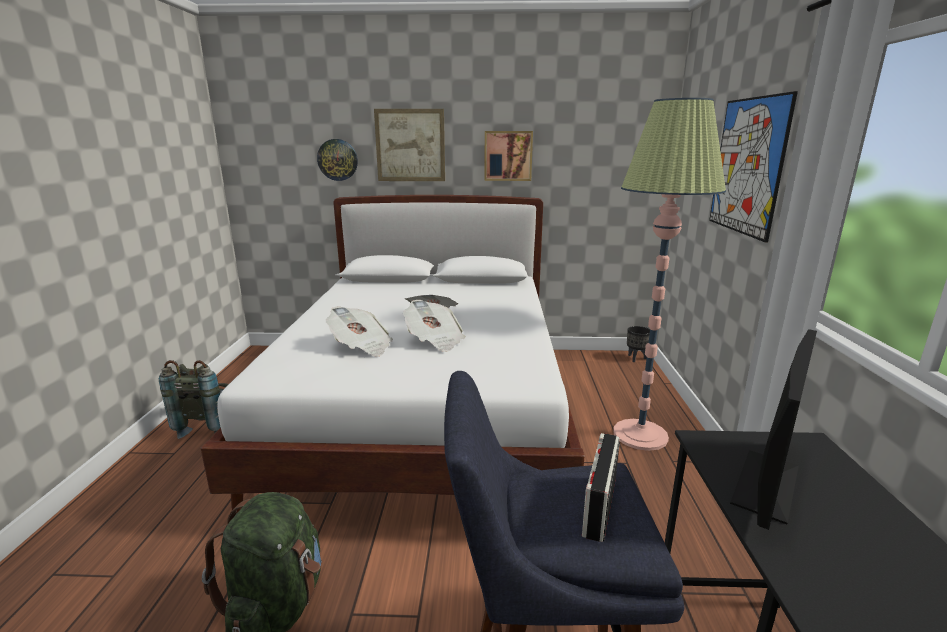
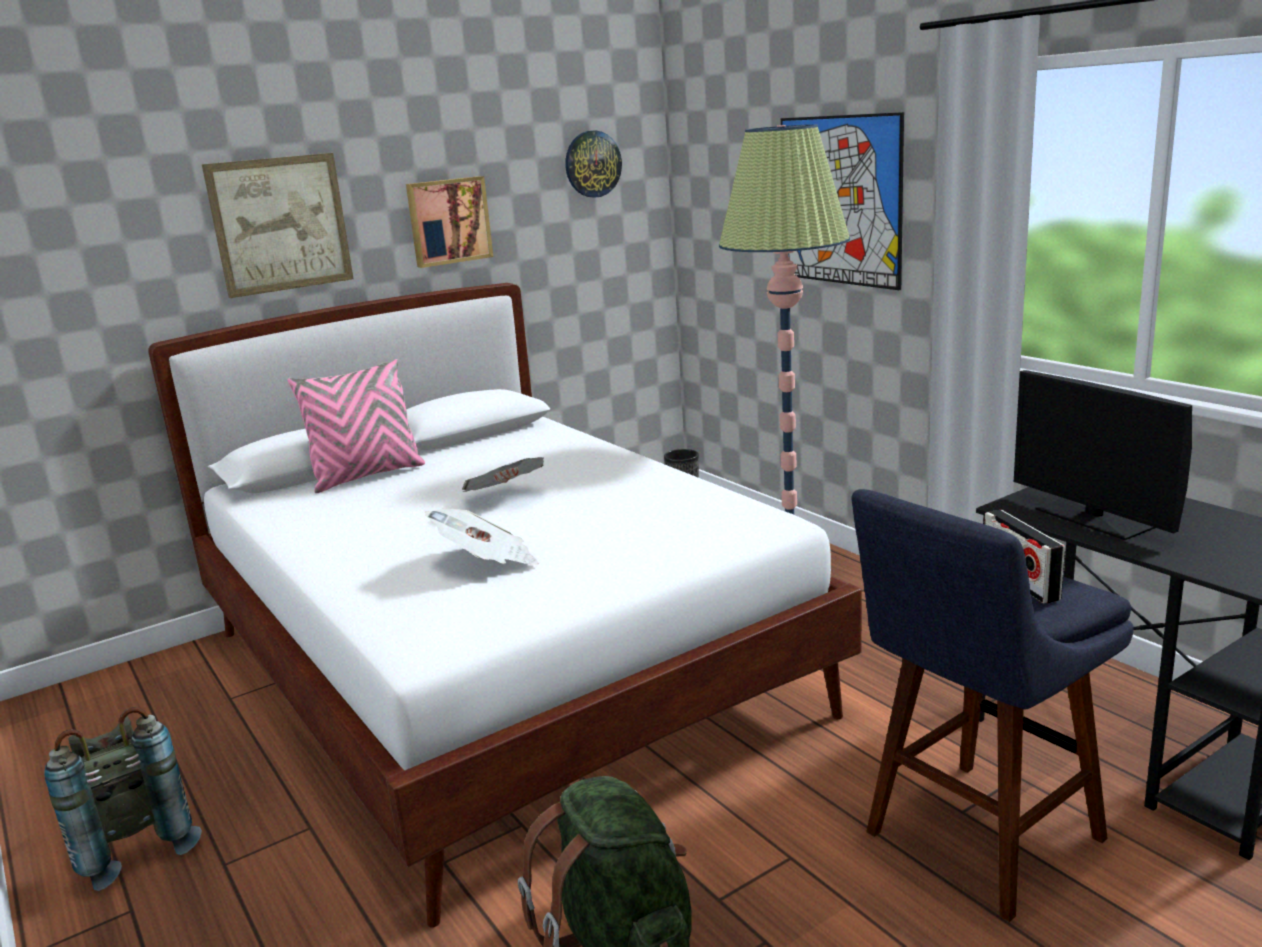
camera: 35 degrees left, 0 degrees up
(337, 160) = (138, 270): wall clock -> wall clock (592, 164)
(403, 286) = (367, 476): none -> pink pillow
(434, 340) = (570, 523): newspaper -> none
(766, 484) = (1093, 518): monitor -> monitor turned 150 degrees clockwise

